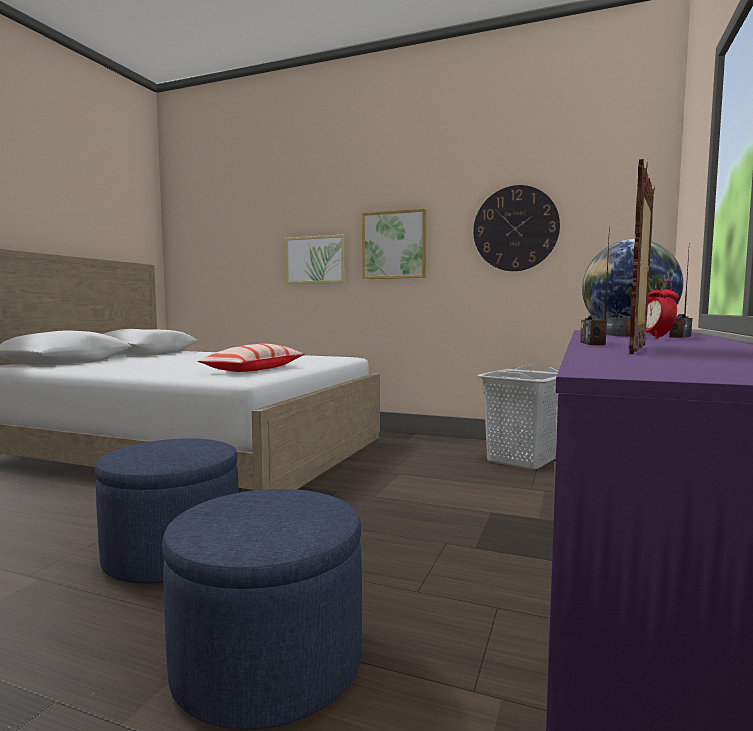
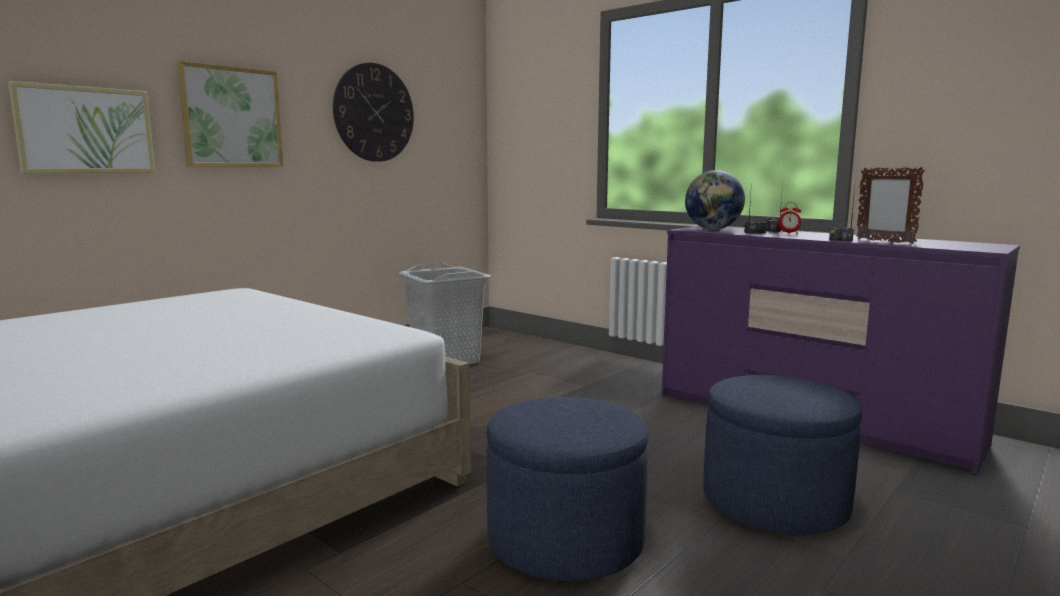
camera: 70 degrees left, 5 degrees up
(255, 369) = (312, 325): pillow -> none

